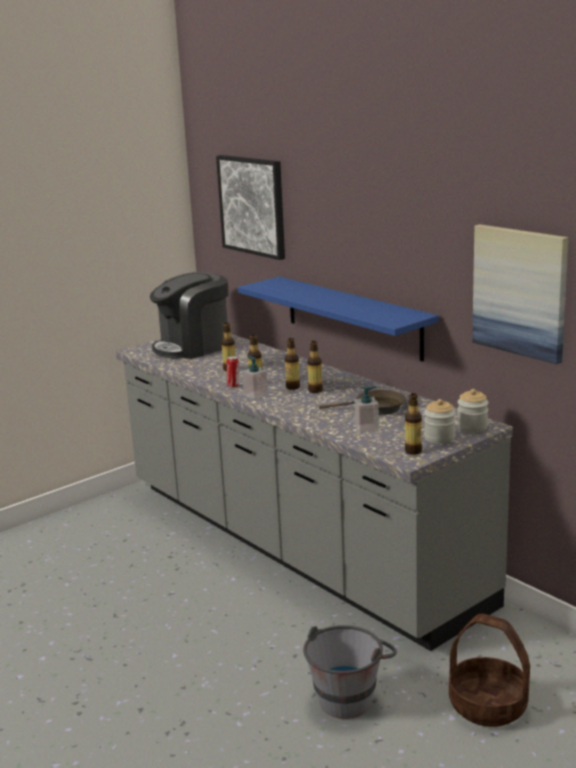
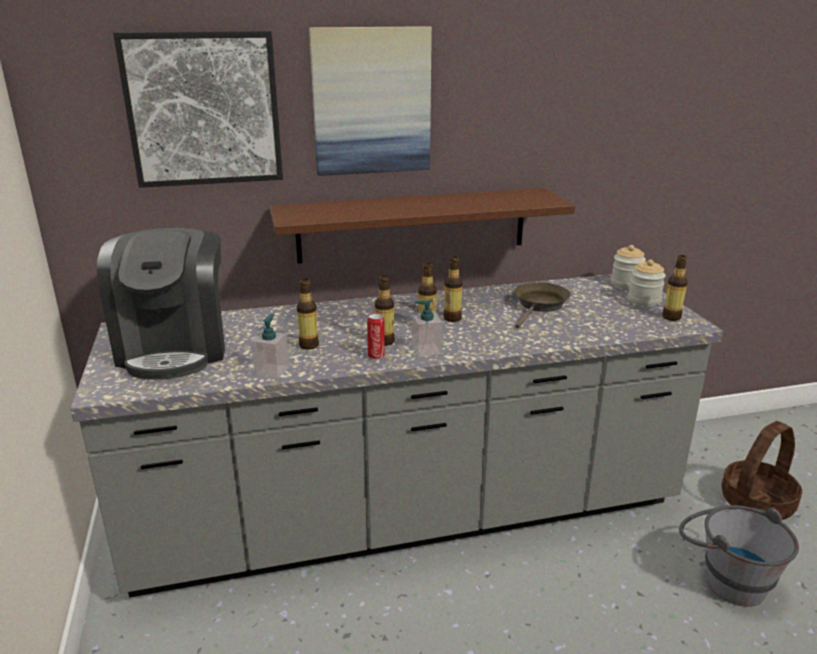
camera: 65 degrees left, 5 degrees up
(352, 317) = (413, 225): blue shelf -> brown shelf
(367, 428) = (593, 321): soap dispenser -> soap dispenser (272, 371)
(520, 292) = (646, 138): picture -> picture (371, 101)

